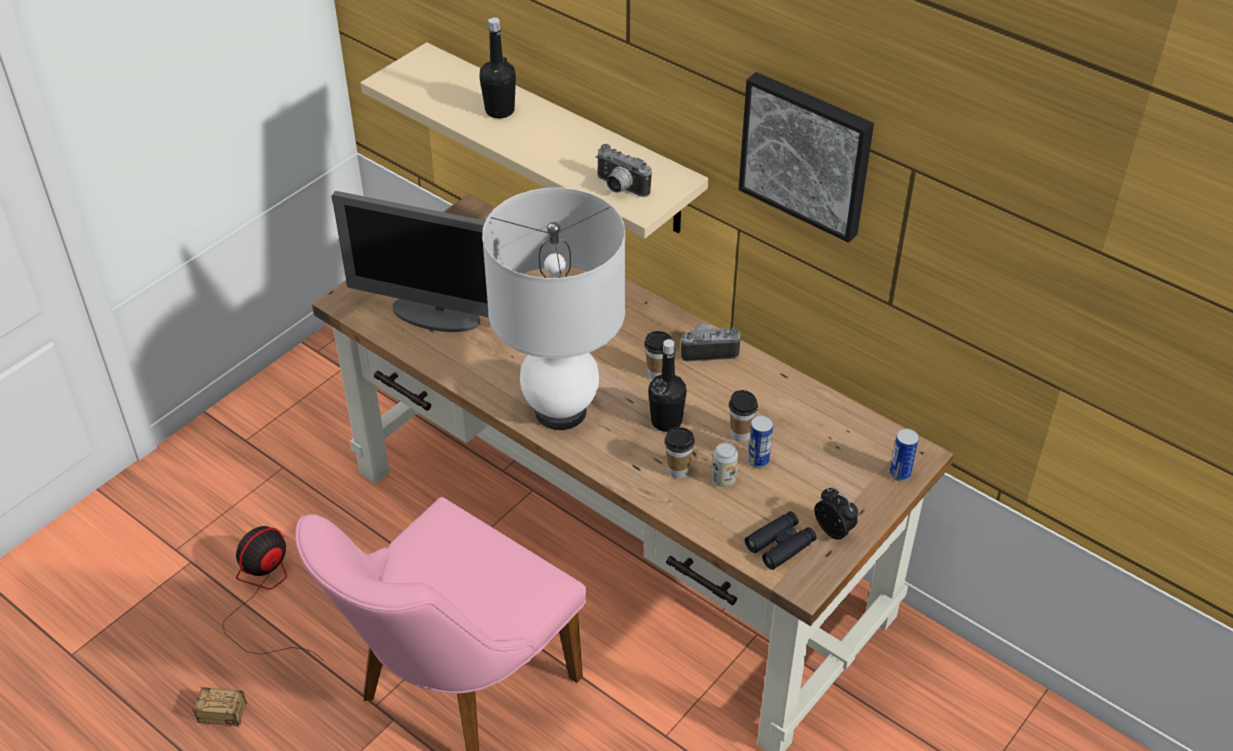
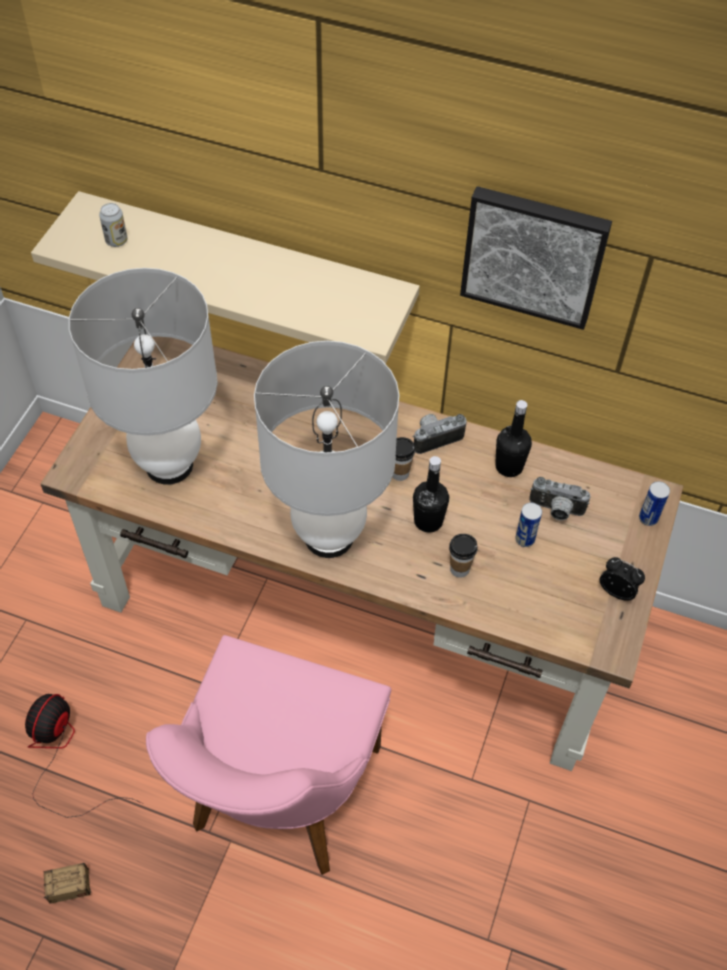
camera: 20 degrees left, 10 degrees up
(437, 315) = (169, 465): monitor -> white table lamp
(499, 111) = (188, 255): black bottle -> black bottle (509, 466)
(619, 188) = (342, 317): camera -> camera (555, 511)
(723, 479) = (503, 567): can -> can (116, 241)
(740, 434) = (498, 516): cup -> none
(780, 545) = (578, 619): black binoculars -> none

